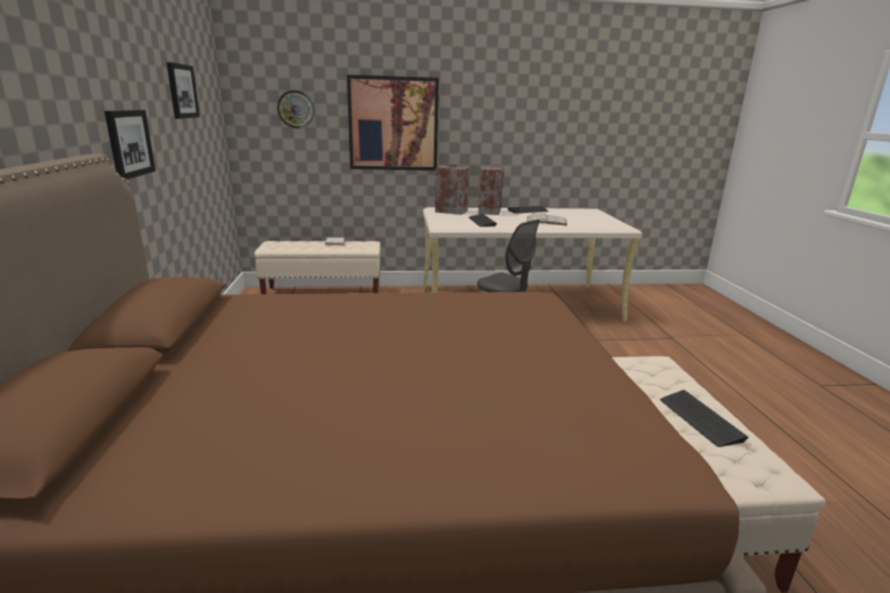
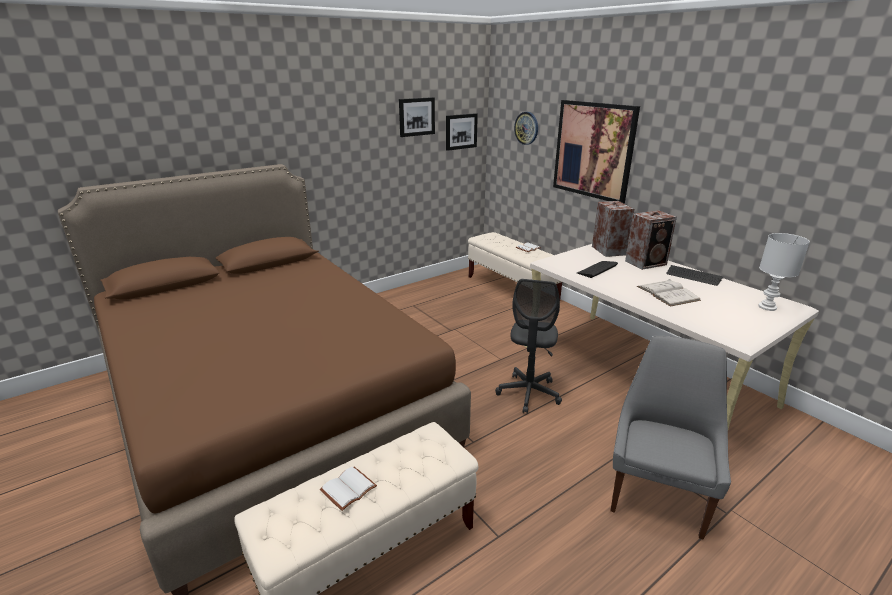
camera: 60 degrees right, 5 degrees up
(129, 143) = (336, 155): picture -> picture (460, 131)
(589, 213) = (766, 307): none -> white table lamp
(647, 349) = (657, 494): none -> grey chair
(700, 419) = (348, 490): keyboard -> white book

